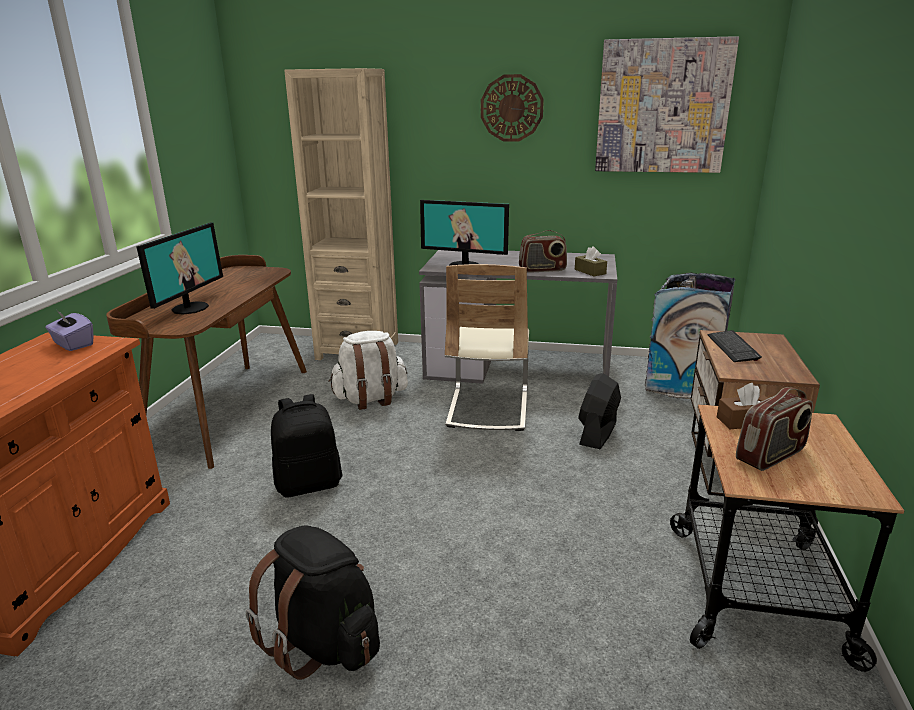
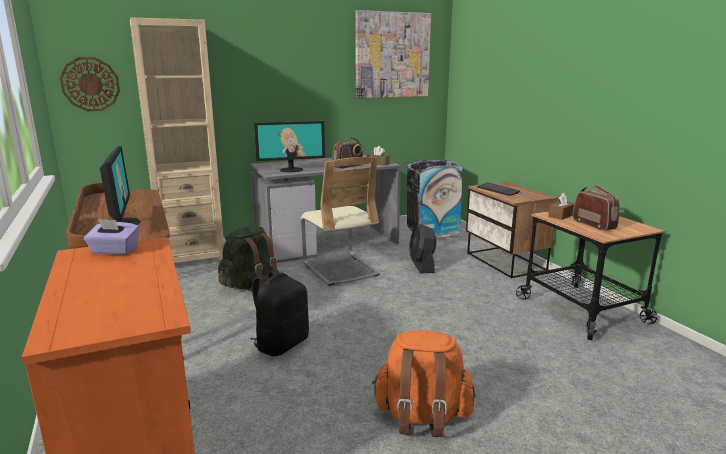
camera: 35 degrees left, 5 degrees down
(324, 642) = (422, 417): black backpack -> orange backpack
(370, 399) = (249, 284): white backpack -> green backpack
(511, 108) = (297, 55): wall clock -> wall clock (90, 84)
(771, 455) = (594, 225): radio -> radio turned 45 degrees counterclockwise

